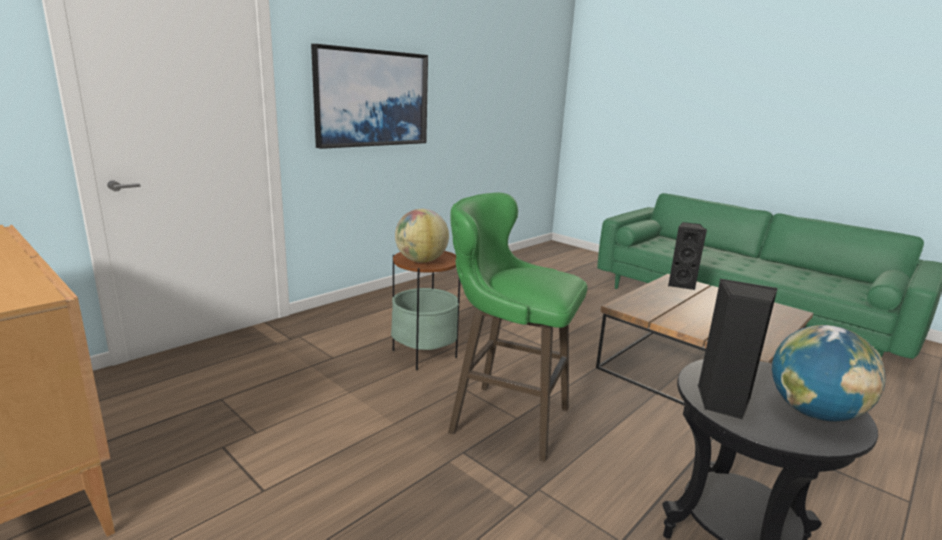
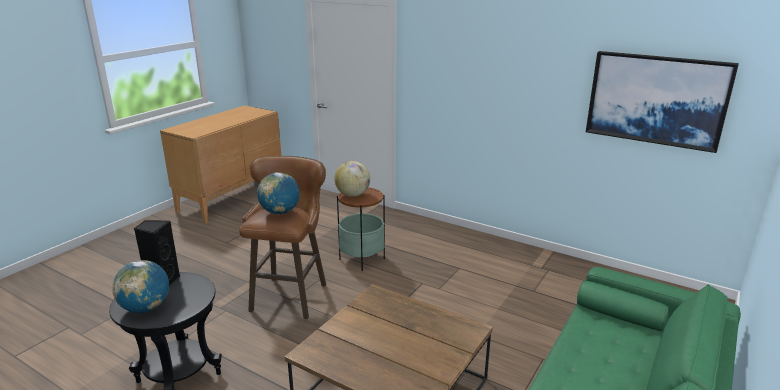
camera: 80 degrees right, 5 degrees up
(372, 98) = (464, 80): picture -> picture (656, 99)
(505, 418) = (290, 295): green stool -> brown stool
(539, 273) = (280, 212): none -> globe
(681, 284) = (458, 331): black speaker -> none

